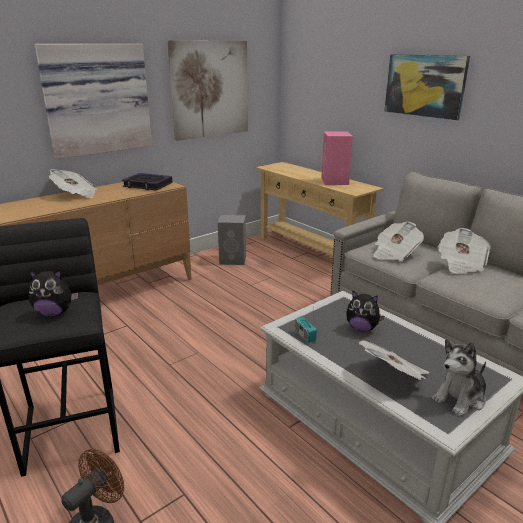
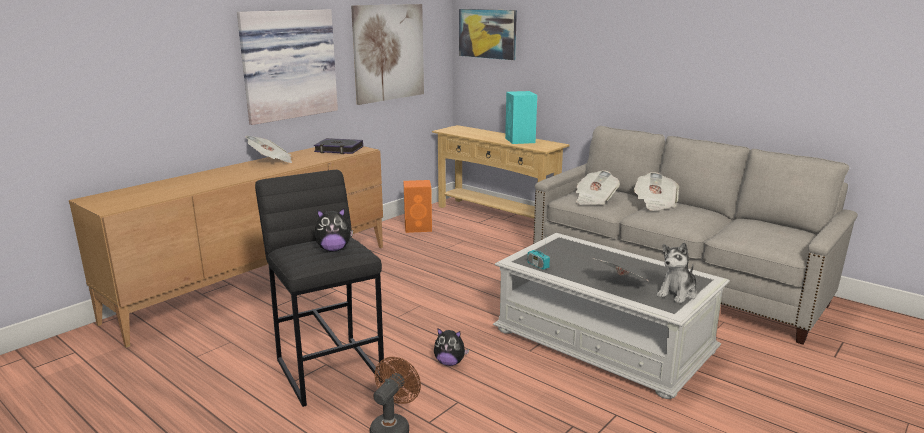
camera: 10 degrees left, 5 degrees down
(233, 260) = (419, 228): grey speaker -> orange speaker
(335, 181) = (520, 140): pink speaker -> turquoise speaker
(362, 328) = (584, 257): plush toy -> plush toy (450, 363)
(424, 85) = (604, 46): picture -> picture (487, 33)

